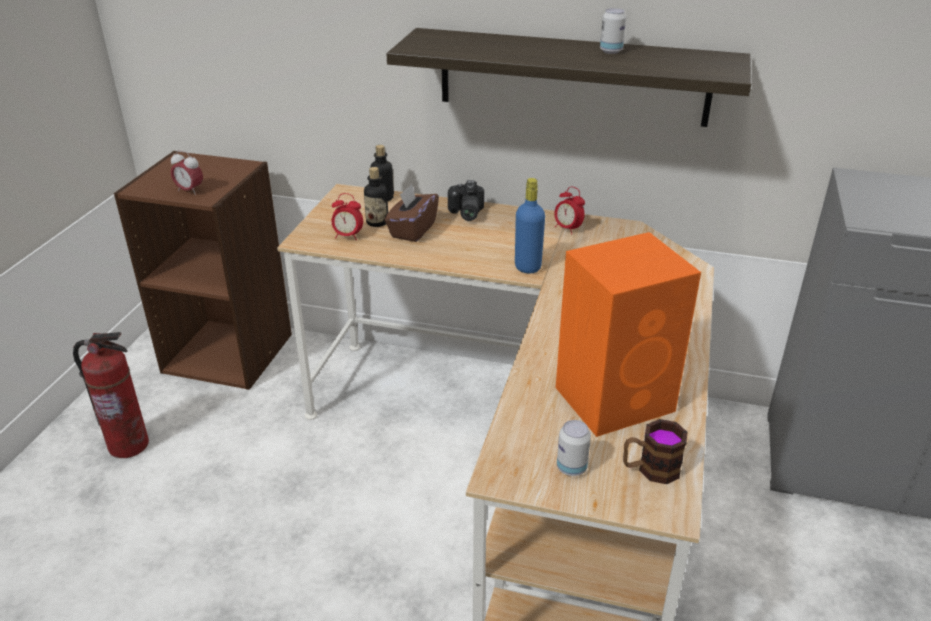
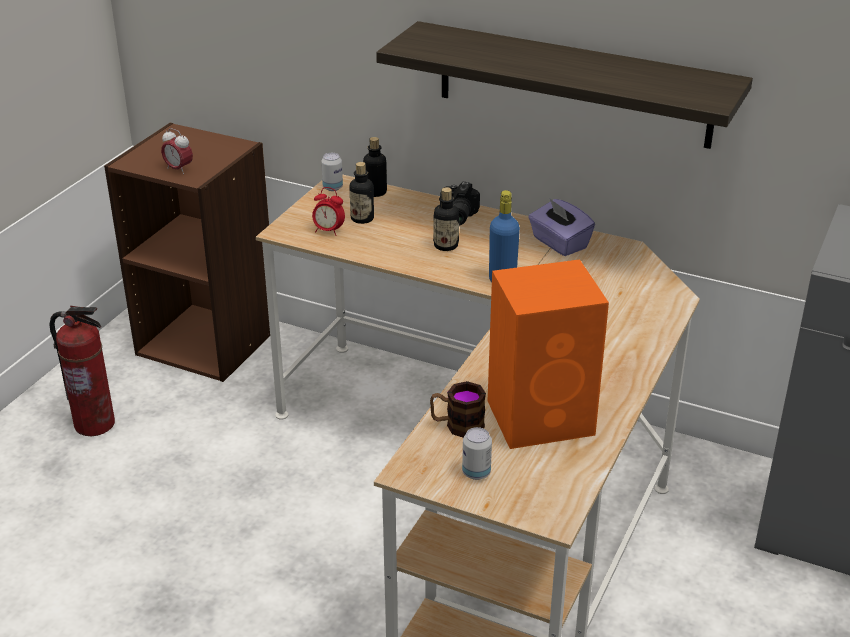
camera: 10 degrees right, 0 degrees up
(412, 230) = (396, 230): brown tissue box -> none
(464, 240) = (446, 245): none -> bottle
(567, 229) = (559, 243): alarm clock -> purple tissue box
(611, 51) = (605, 65): can -> can (332, 187)
(650, 469) = (549, 482): mug -> mug (457, 425)

